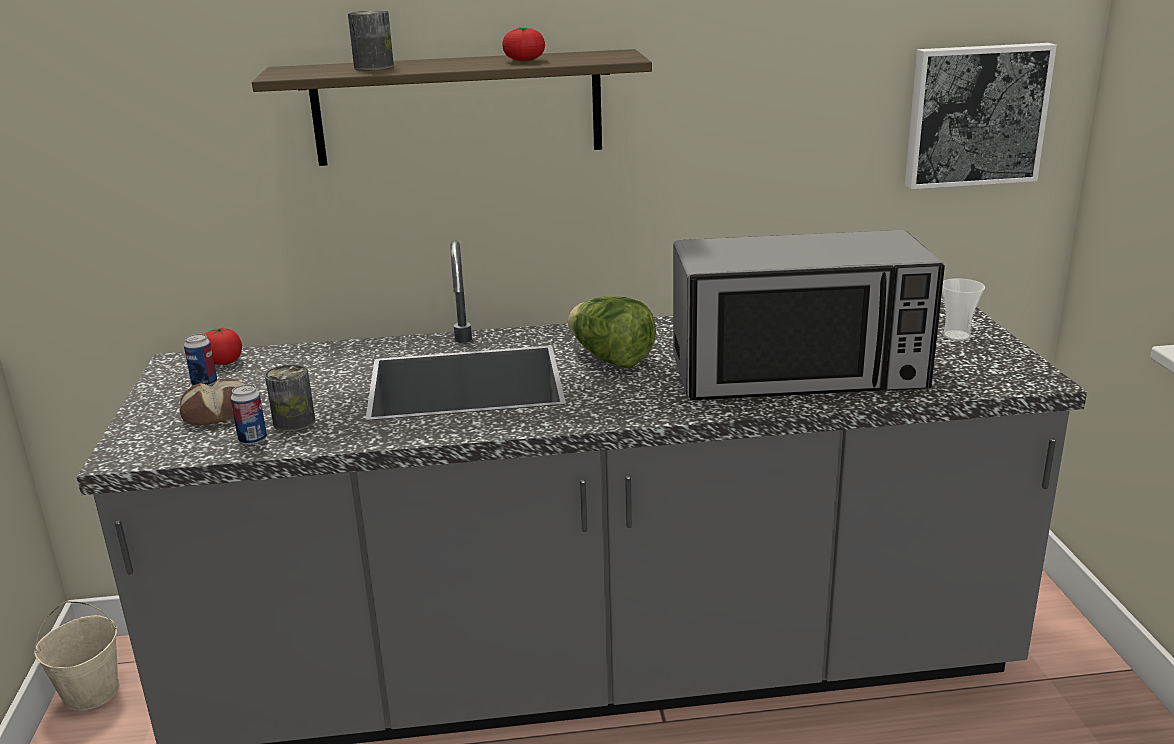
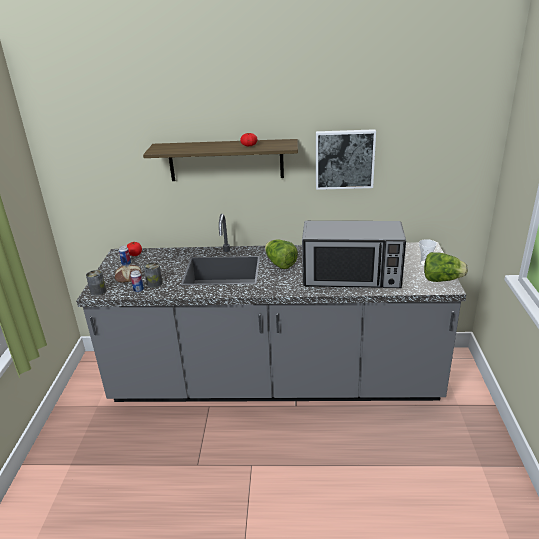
camera: 10 degrees right, 5 degrees up
(91, 692) = (87, 372): beige bucket -> none
(374, 67) = (190, 147): can -> can (98, 291)
(975, 115) = (445, 168): picture -> picture (344, 159)
(1014, 366) = (442, 280): none -> lettuce

